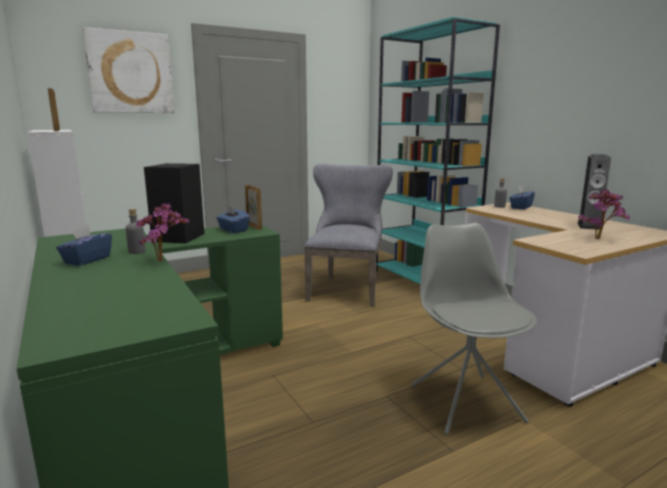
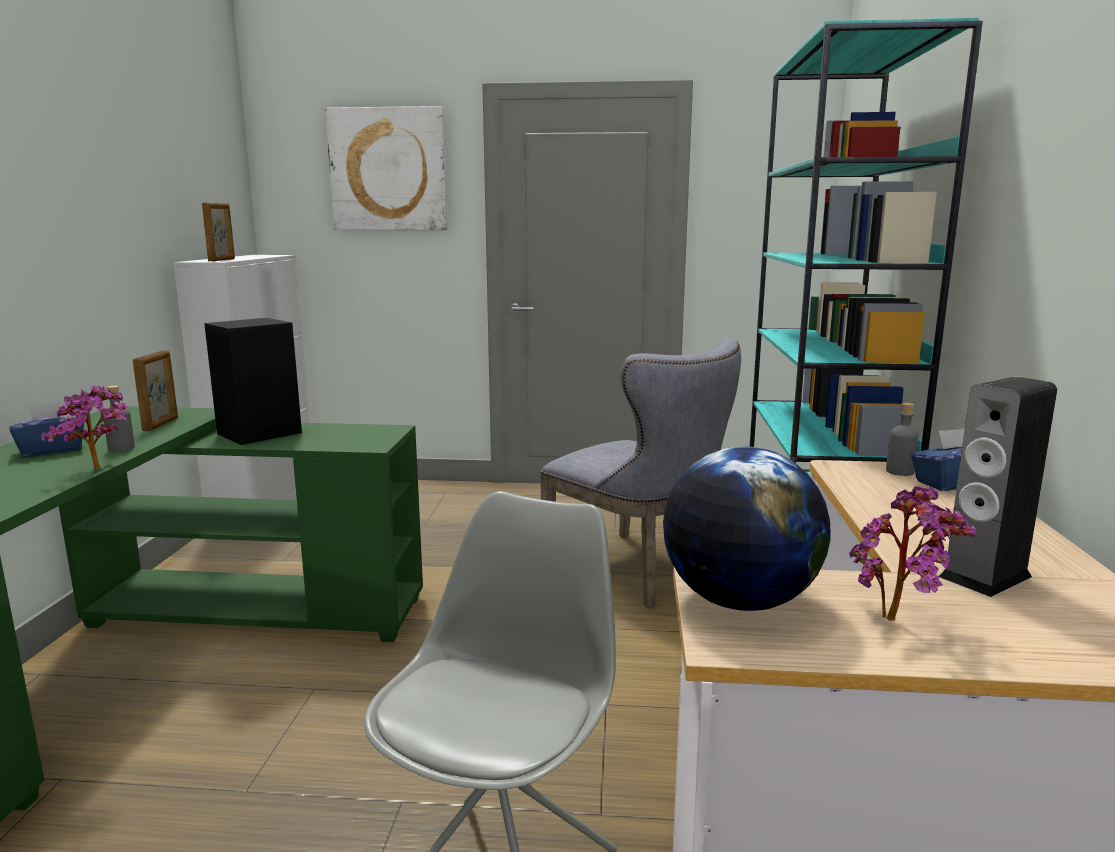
camera: 35 degrees right, 0 degrees up
(233, 230) = (347, 434): blue tissue box -> none
(254, 226) = (389, 432): picture frame -> picture frame (161, 424)
(347, 289) = (639, 573): grey chair -> grey chair turned 90 degrees clockwise
(556, 243) = (739, 601): none -> globe

